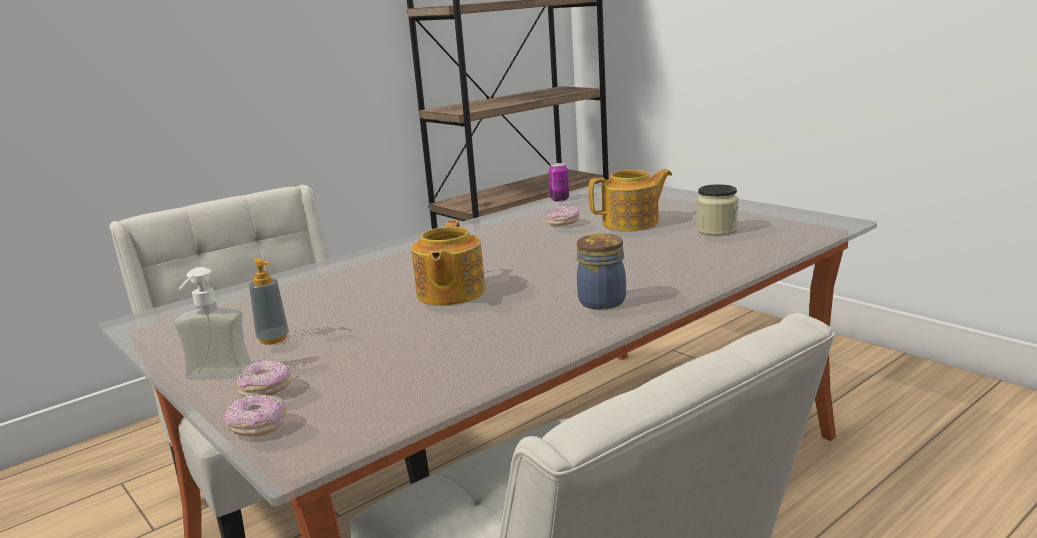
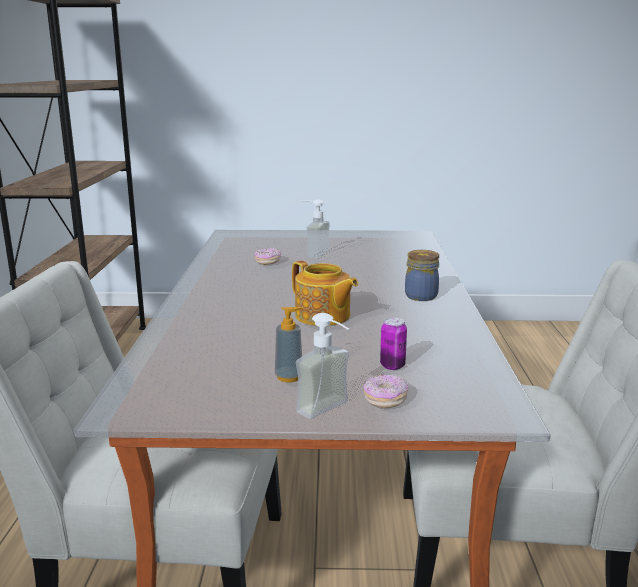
camera: 50 degrees left, 0 degrees up
(258, 427) = (444, 415): donut -> none
(559, 199) = (217, 248): can -> can (392, 366)
(632, 223) = (312, 254): teapot -> soap dispenser
(717, 230) = (371, 248): jar -> none

